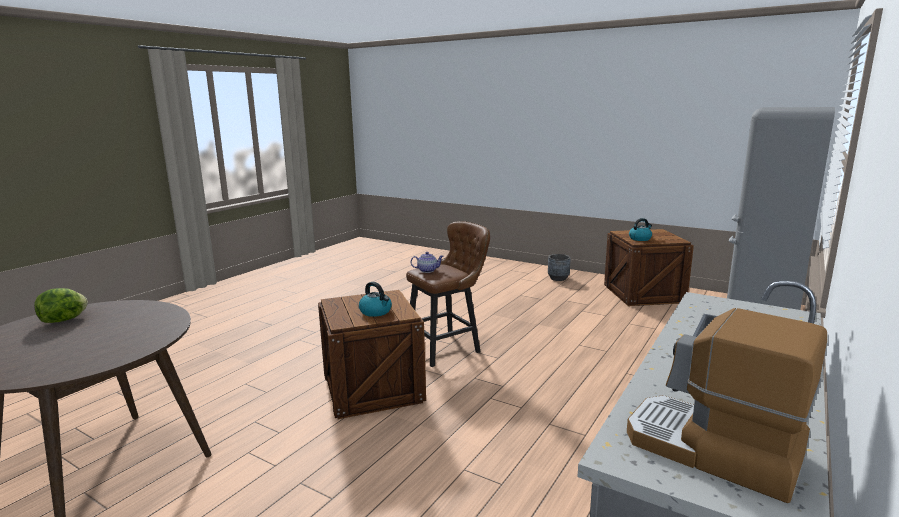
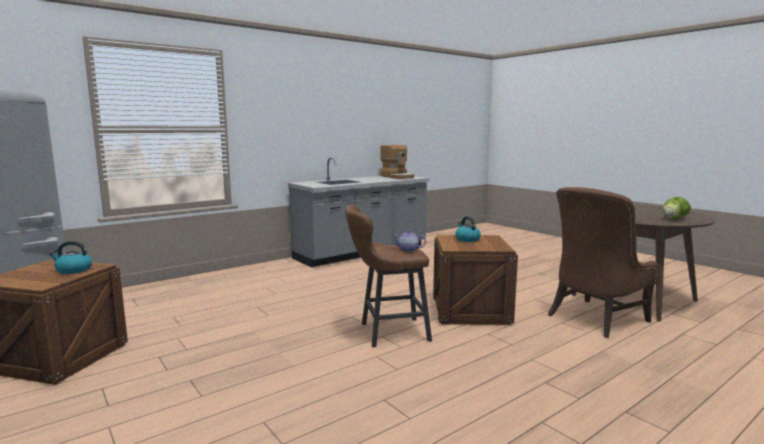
camera: 160 degrees left, 5 degrees down
(217, 407) = (596, 318): none -> brown chair
(558, 278) = (58, 429): grey planter -> none

